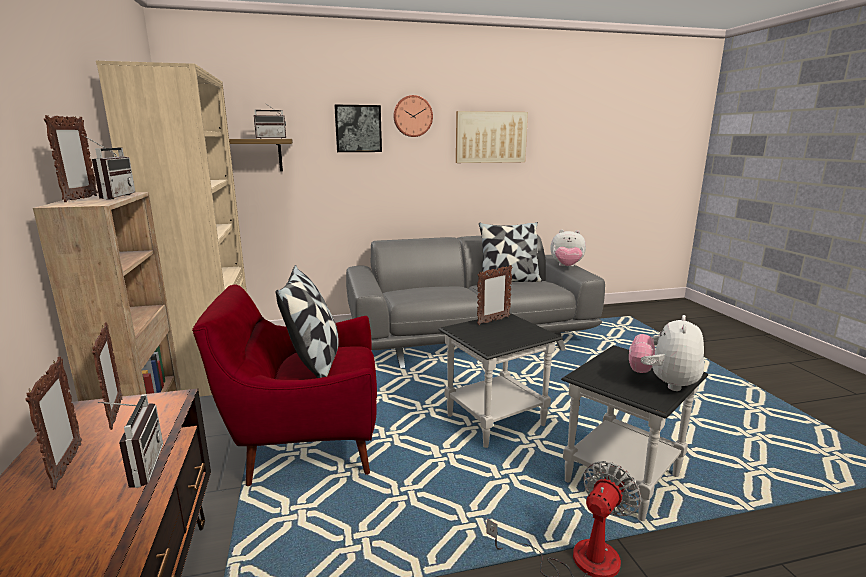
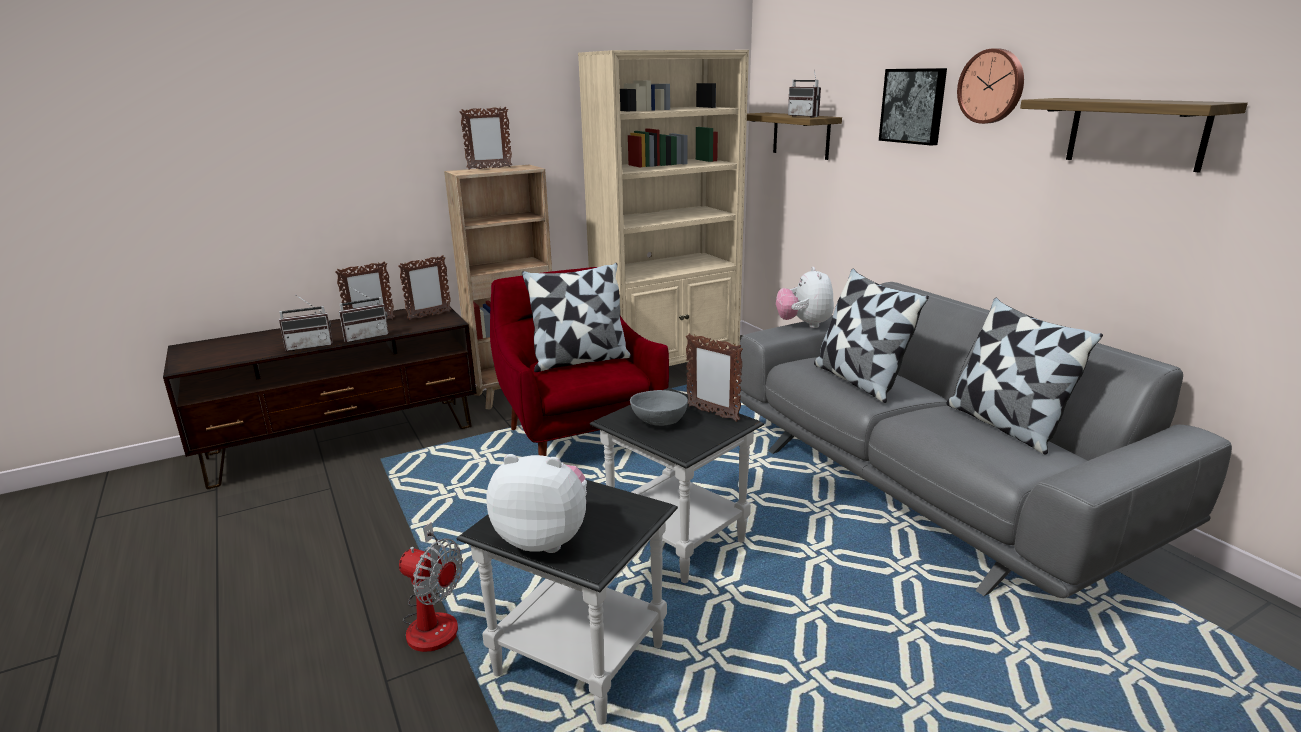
camera: 75 degrees right, 5 degrees up
(112, 197) = (503, 169): radio -> radio (310, 345)
(442, 291) = (859, 380): none -> pillow
(490, 137) = (1136, 133): picture -> shelf
(499, 335) = (659, 421): none -> grey bowl
(566, 267) = (1123, 456): plush toy -> plush toy (804, 325)

